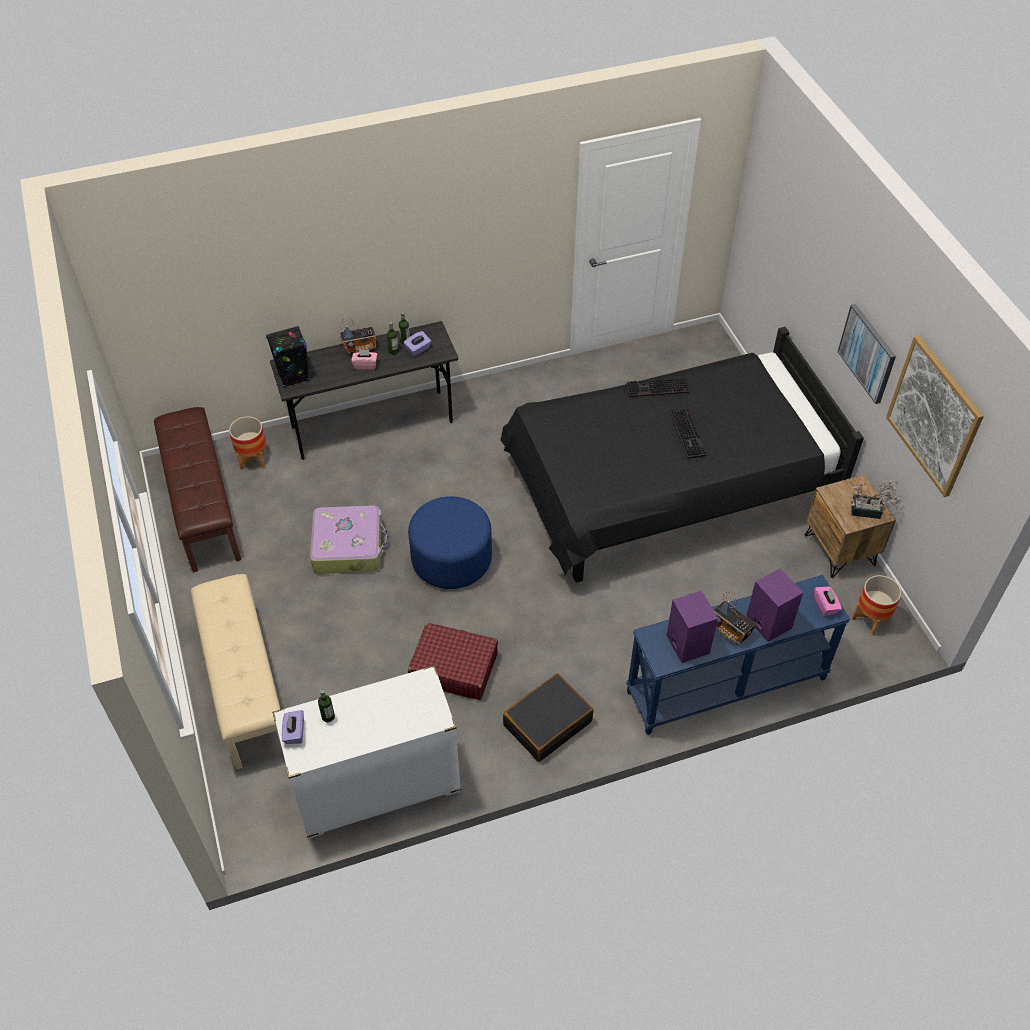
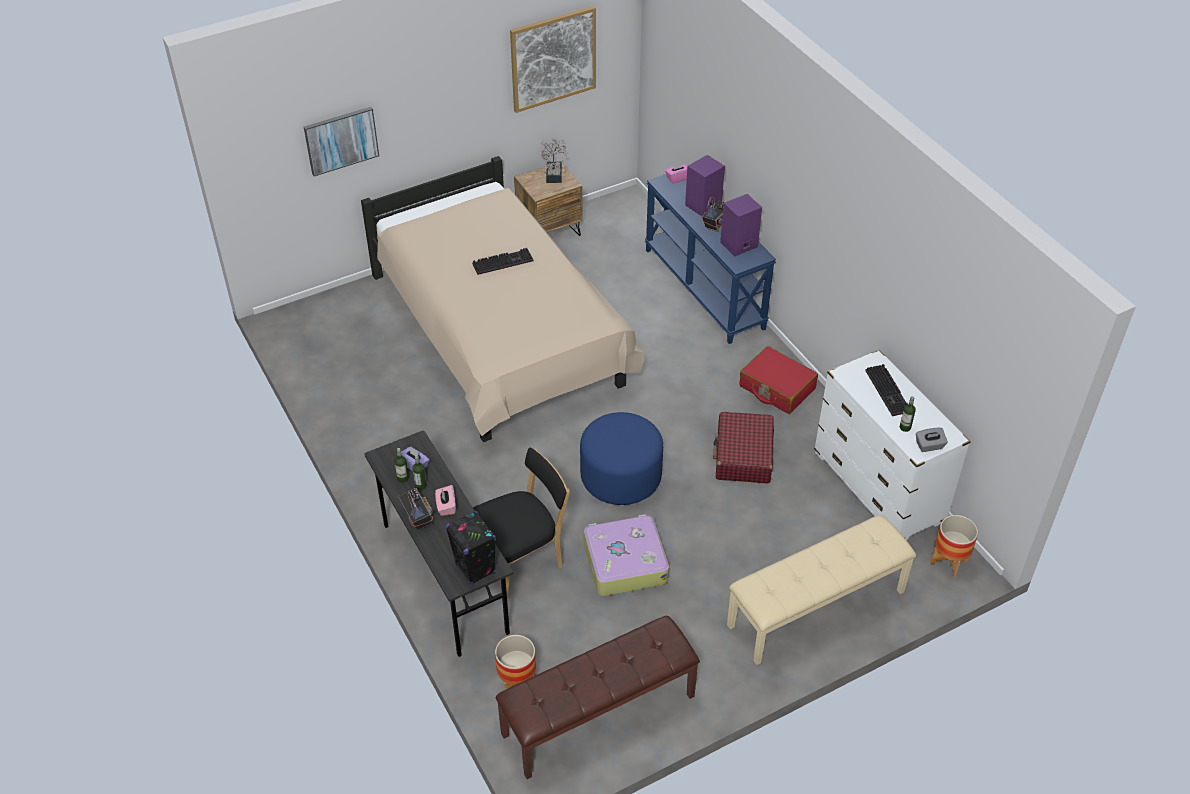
camera: 100 degrees left, 5 degrees down
(294, 732) = (929, 446): purple tissue box -> grey tissue box
(376, 476) = (522, 559): none -> black chair
(547, 723) = (776, 388): black suitcase -> red suitcase
(656, 389) = (446, 286): keyboard -> keyboard (889, 391)
(667, 488) = (499, 335): black bed -> beige bed
(867, 353) = (466, 102): picture -> picture (341, 140)
(870, 619) = (617, 215): planter -> planter (949, 562)

